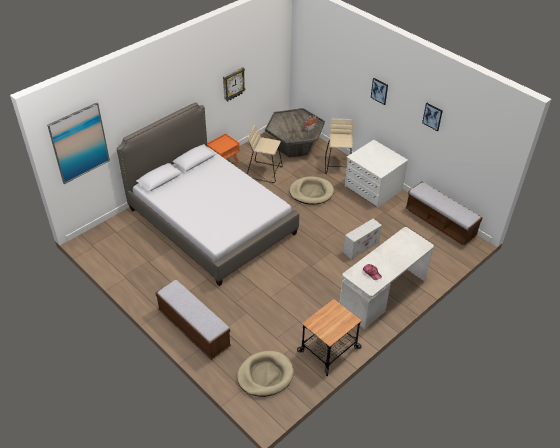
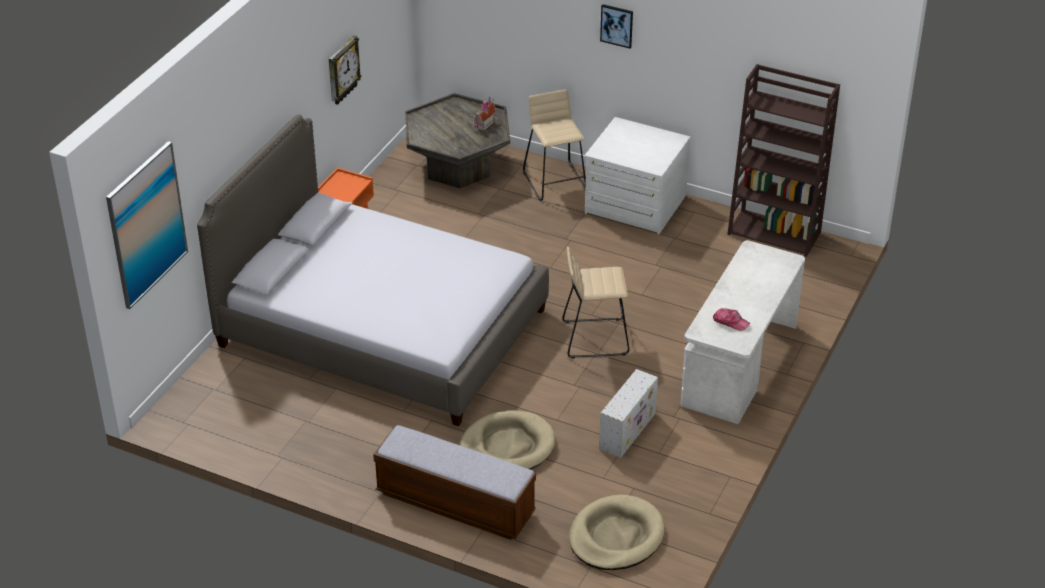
camera: 20 degrees left, 5 degrees down
(264, 172) = (429, 223): beige stool -> beige stool (595, 337)
(311, 192) = (532, 237): beige dog bed -> beige dog bed (507, 447)
(329, 350) = (698, 471): cart -> none
(361, 247) = (666, 303): white storage box -> white storage box (628, 430)
(432, 116) = (728, 47): picture -> none
(440, 223) = (775, 233): bench -> brown bookcase

